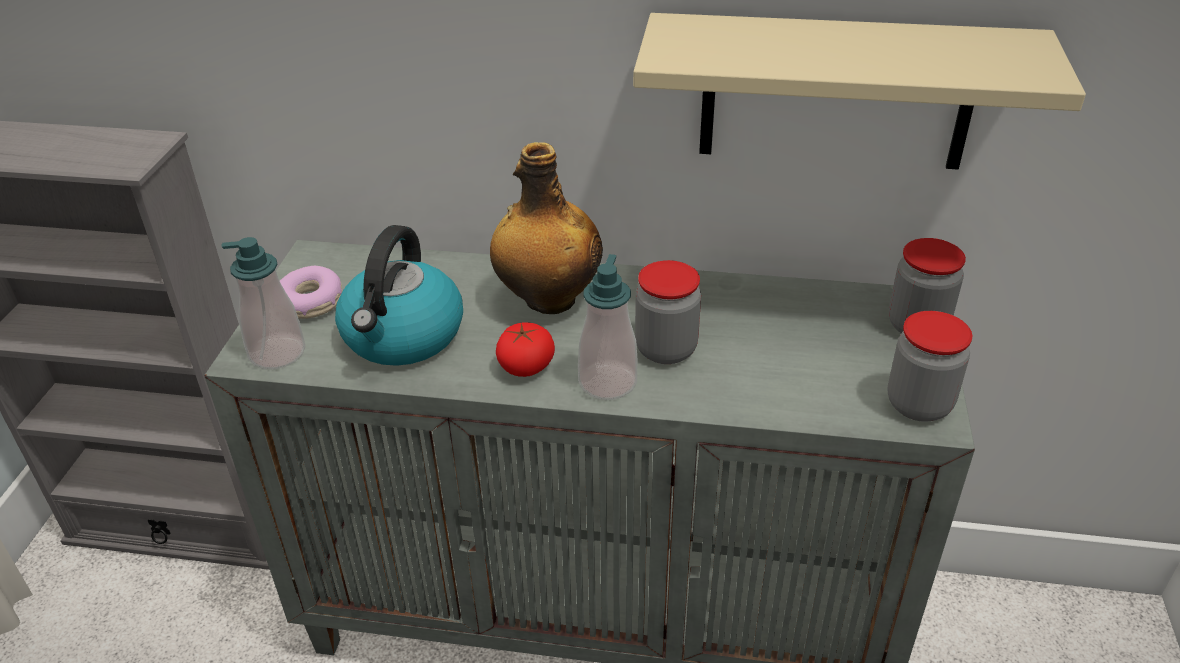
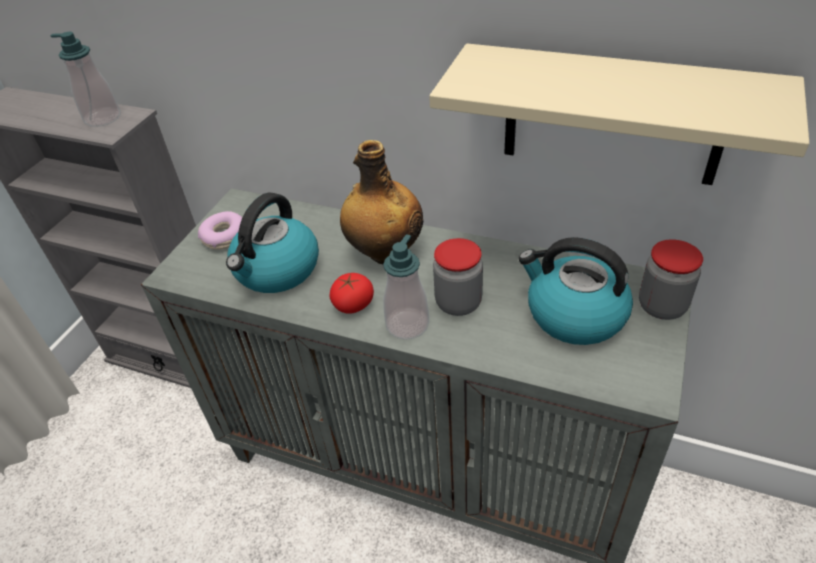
camera: 15 degrees right, 5 degrees up
(277, 353) = (191, 273): soap dispenser -> soap dispenser (103, 118)
(815, 346) = (574, 314): none -> kettle
(919, 404) = (642, 375): jar -> none

